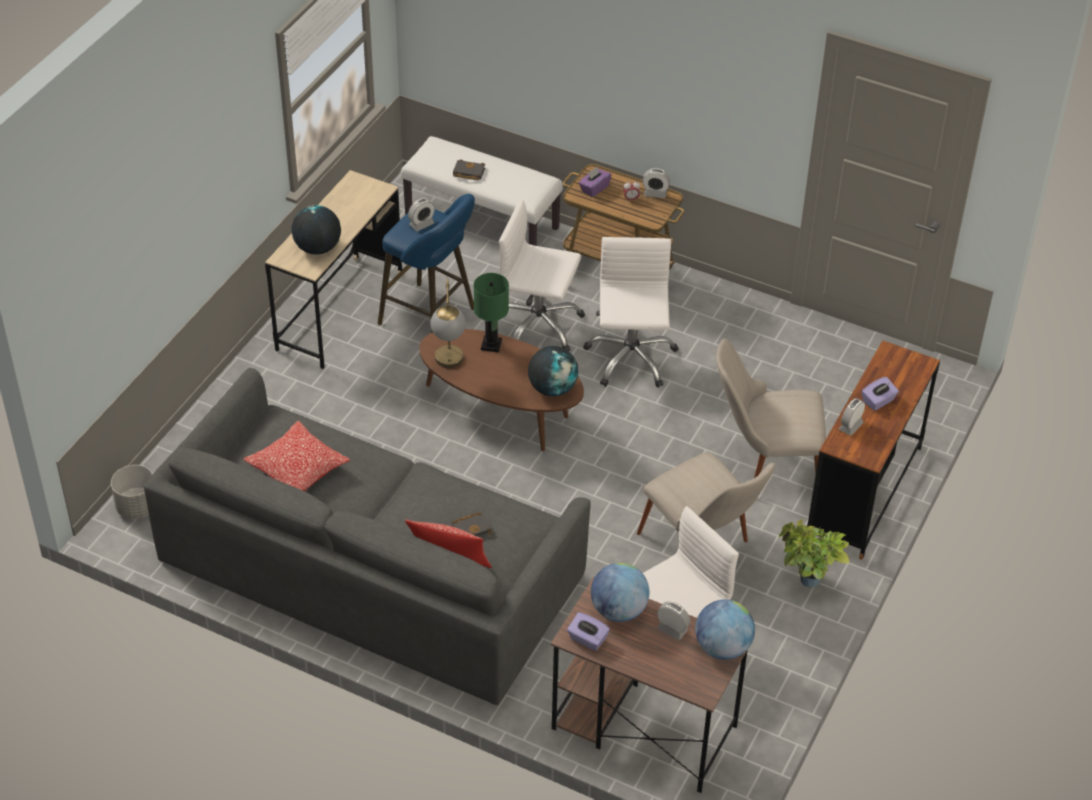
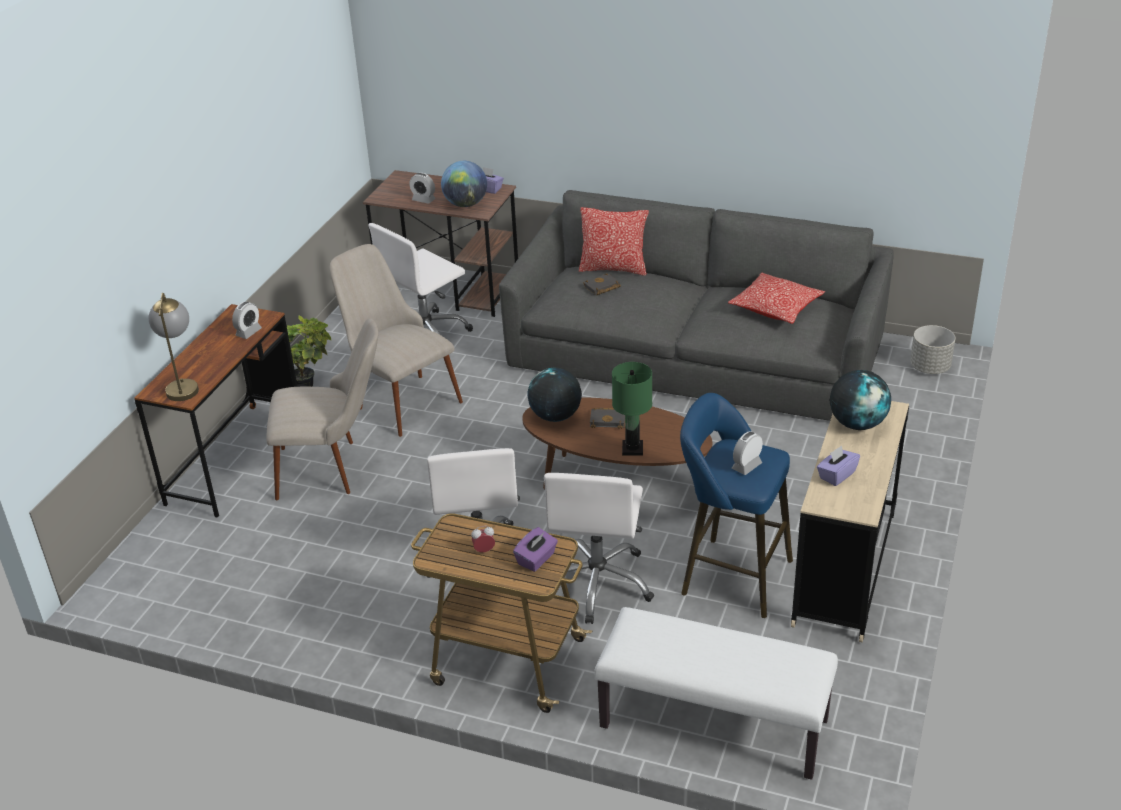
camera: 175 degrees right, 10 degrees down
(449, 365) = (671, 424): table lamp -> table lamp (182, 385)
(468, 173) = (733, 643): black book -> black book (608, 420)
(537, 325) = (598, 583): white office chair -> white office chair turned 90 degrees clockwise
(655, 193) = (451, 561): alarm clock -> none
(722, 647) = (385, 196): globe -> none
(878, 401) = (214, 354): purple tissue box -> purple tissue box (836, 475)

